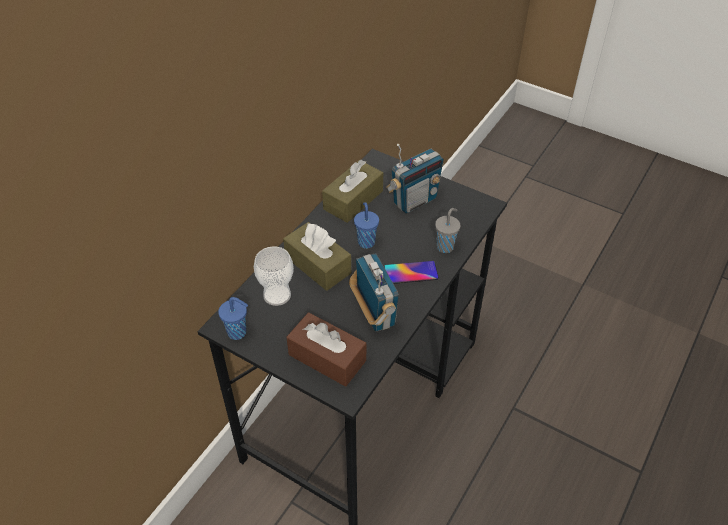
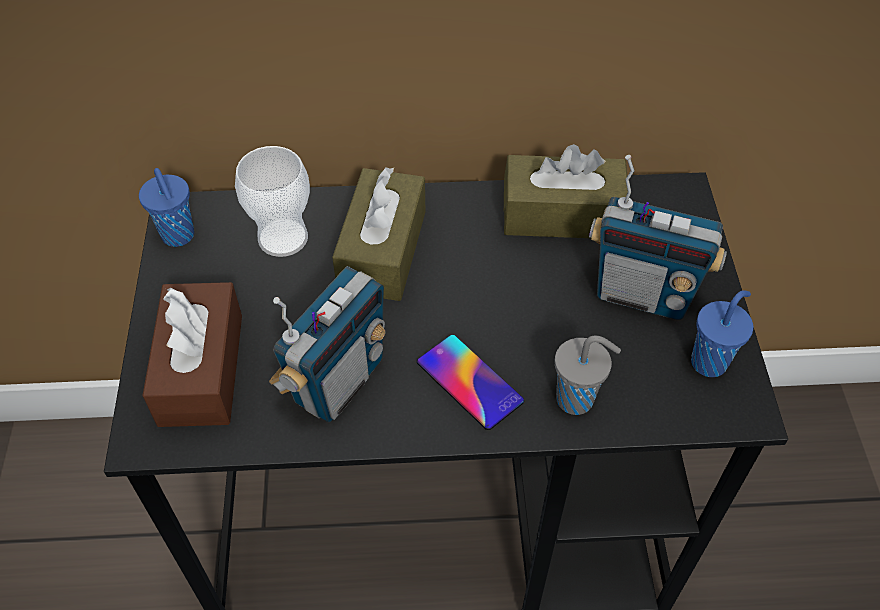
camera: 55 degrees right, 5 degrees up
(366, 241) = (485, 282): blue cup -> blue cup (710, 361)

